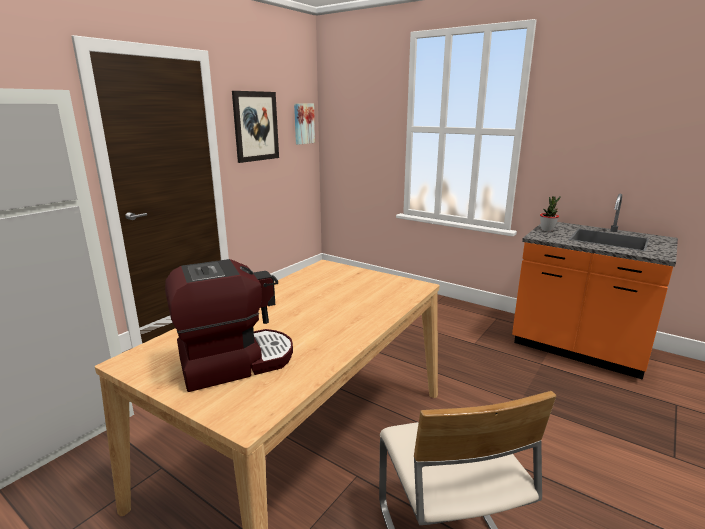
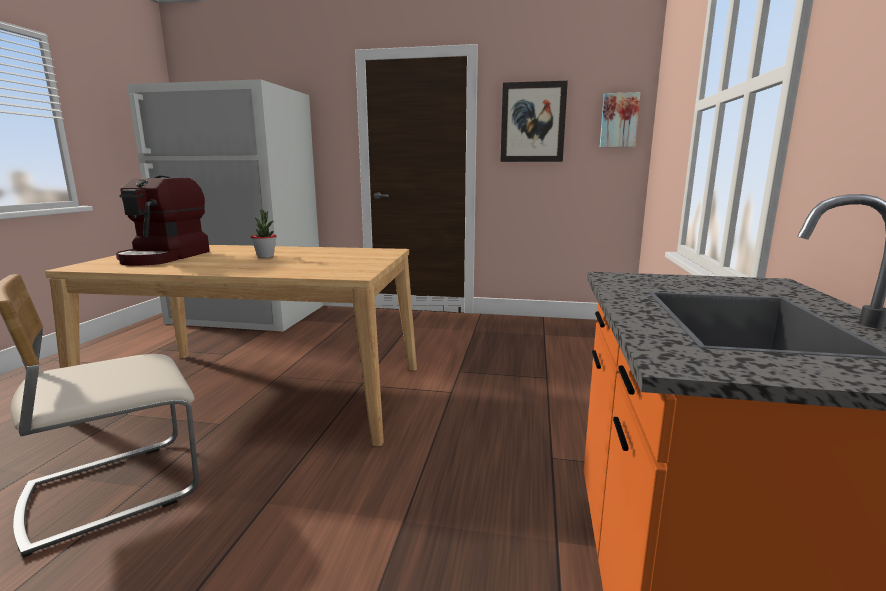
camera: 65 degrees right, 5 degrees down
(235, 361) = (165, 257): coffee machine -> coffee machine turned 60 degrees clockwise
(547, 230) = (691, 280): potted plant -> potted plant (265, 256)

